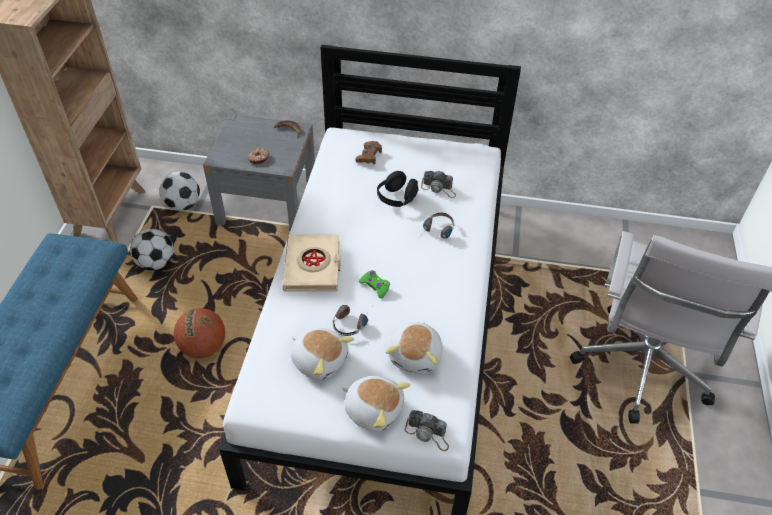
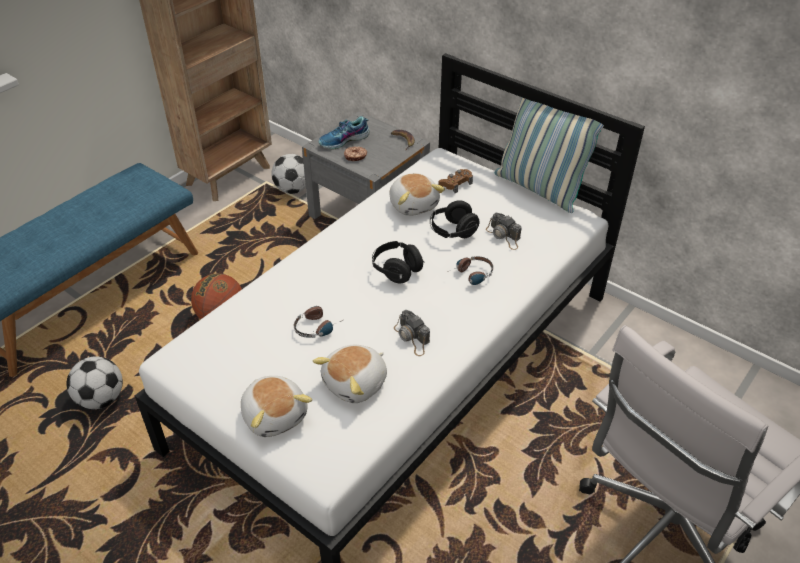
camera: 30 degrees right, 5 degrees down
(156, 263) = (235, 230): football -> football (101, 399)
(237, 146) = (344, 141): none -> shoe
(313, 266) = (322, 263): beige book -> none
(320, 360) = (262, 348): plush toy -> plush toy (414, 204)
(375, 286) = (367, 303): green game controller -> none
(378, 249) = (396, 270): none -> black headphones
(428, 434) = (308, 462): camera -> camera (412, 338)
(435, 138) = (539, 189): none -> pillow

